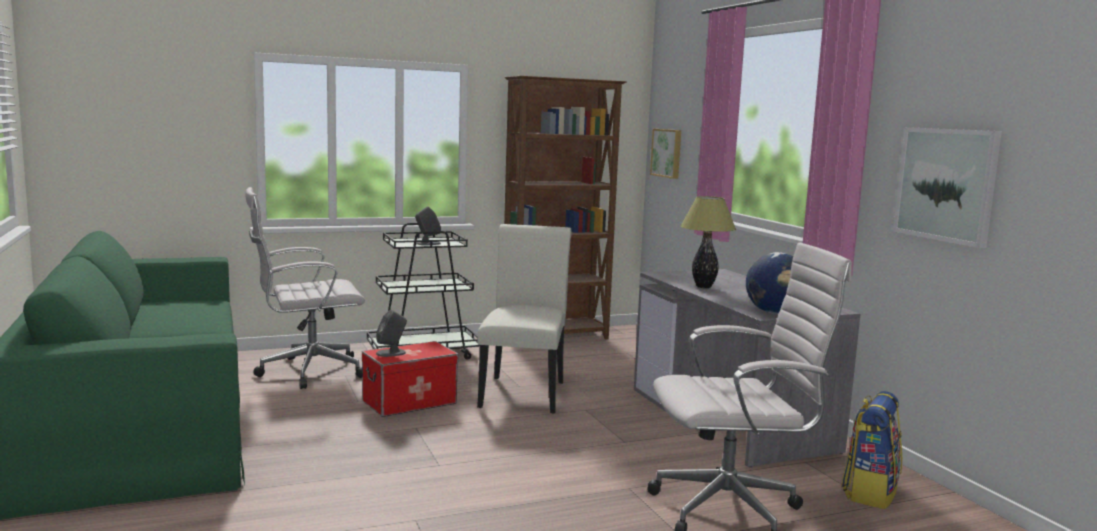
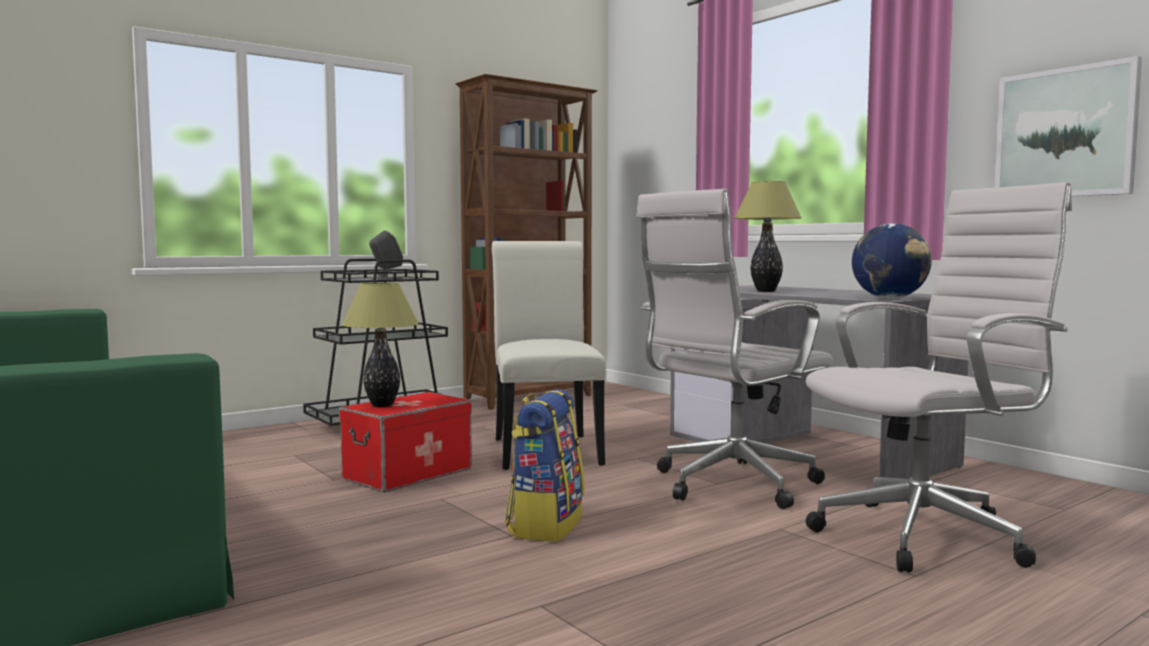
camera: 15 degrees left, 5 degrees down
(306, 372) = (236, 457): white office chair -> white office chair (729, 485)
(391, 353) = (383, 405): grey speaker -> table lamp
(667, 153) = (640, 176): picture -> none
(869, 492) = (1038, 498): backpack -> backpack (545, 525)

